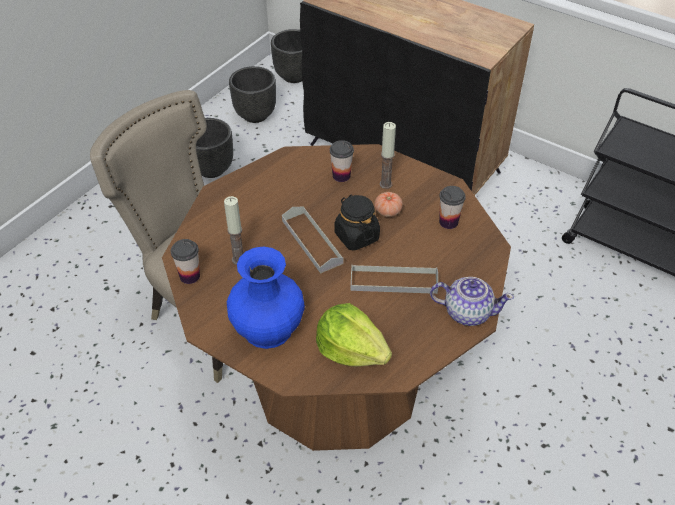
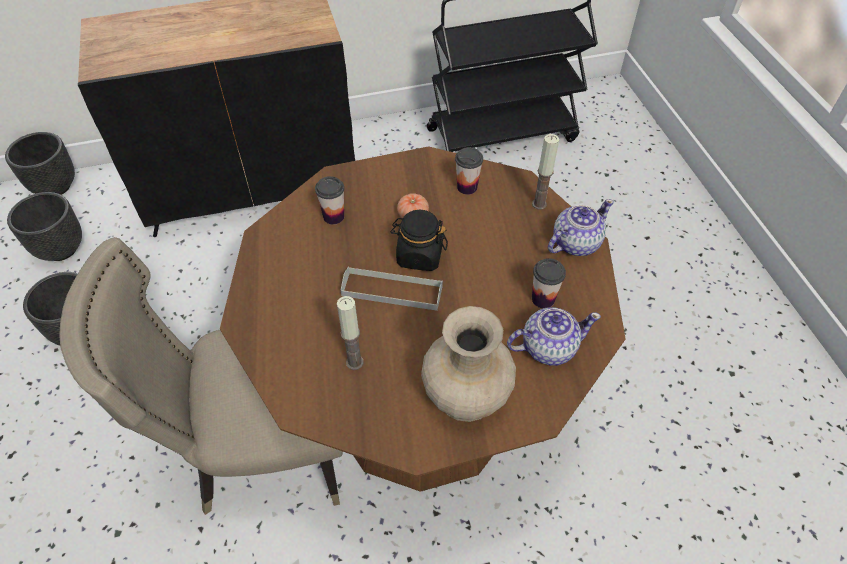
camera: 50 degrees left, 5 degrees up
(189, 276) = (334, 418): cup -> cup (543, 299)
(268, 329) = (467, 395): blue vase -> beige vase
(351, 350) = (548, 347): lettuce -> teapot
(385, 184) = (379, 195): candle -> candle (539, 204)
(393, 281) = (497, 266): grey tray -> none

